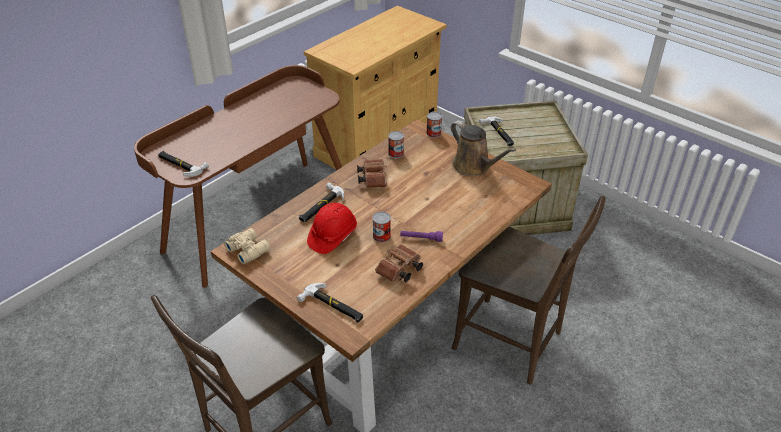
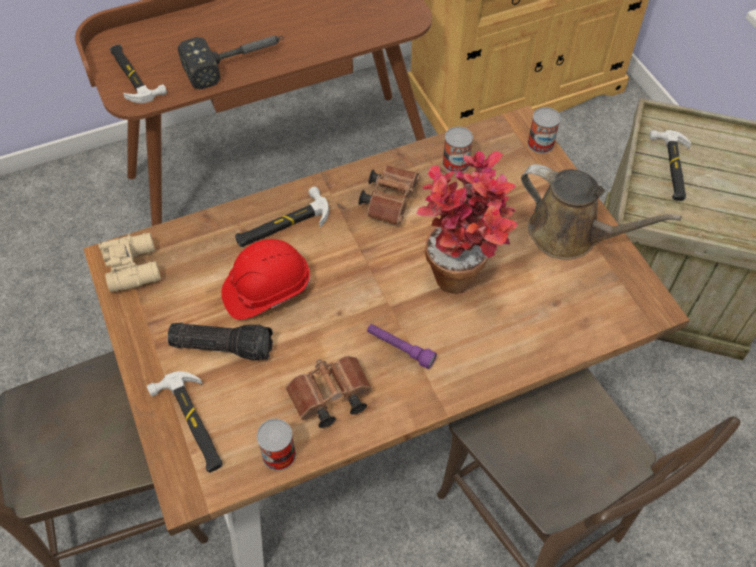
camera: 25 degrees right, 15 degrees up
(240, 142) = (237, 62): none -> hammer
(326, 267) = (224, 345): none -> flashlight
(381, 236) = (341, 318): can -> can (279, 454)
(430, 196) = (462, 269): none -> potted plant
(473, 167) = (570, 235): brown watering can -> brown watering can turned 45 degrees counterclockwise

